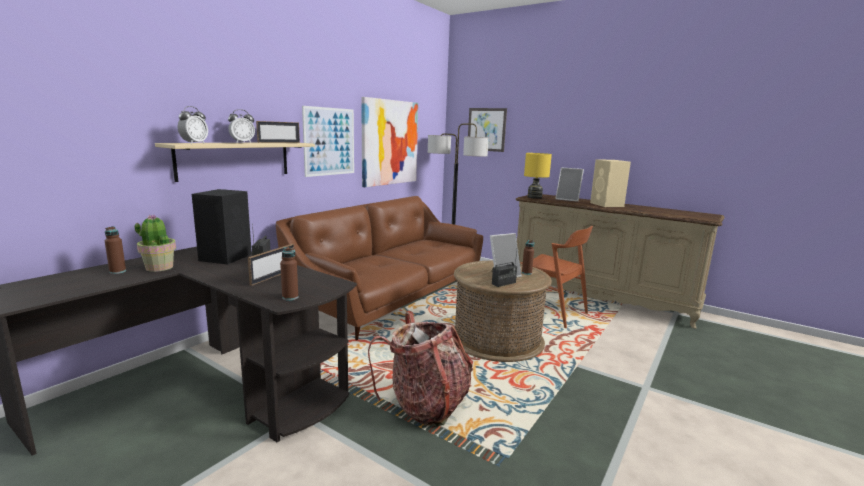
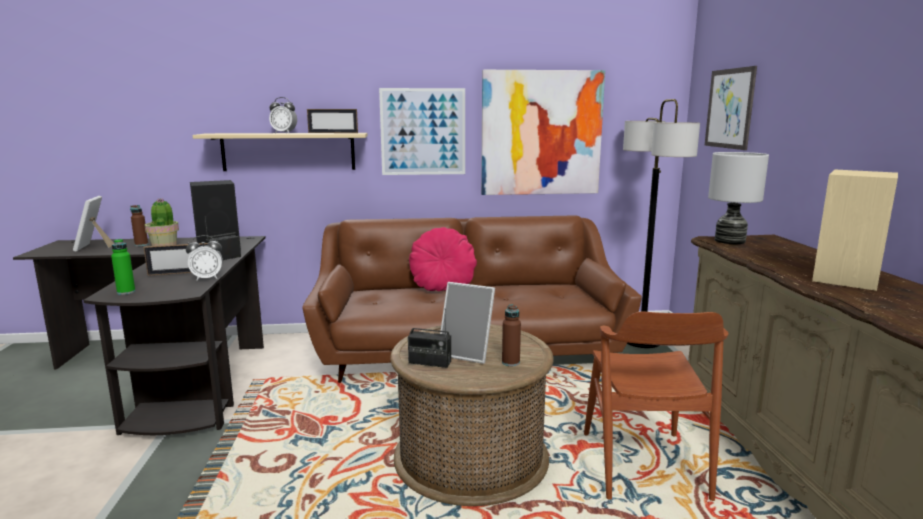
camera: 50 degrees right, 0 degrees up
(194, 143) = (223, 133): alarm clock -> alarm clock (207, 278)
(290, 297) = (126, 292): brown bottle -> green bottle
(371, 257) = (443, 289): none -> pink pillow
(426, 405) = (242, 477): backpack -> none
(534, 197) = (729, 241): yellow table lamp -> grey table lamp
(568, 199) = (793, 255): picture frame -> picture frame (94, 247)

